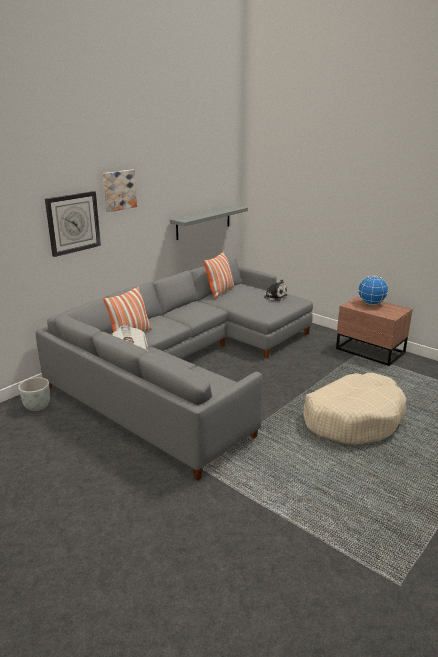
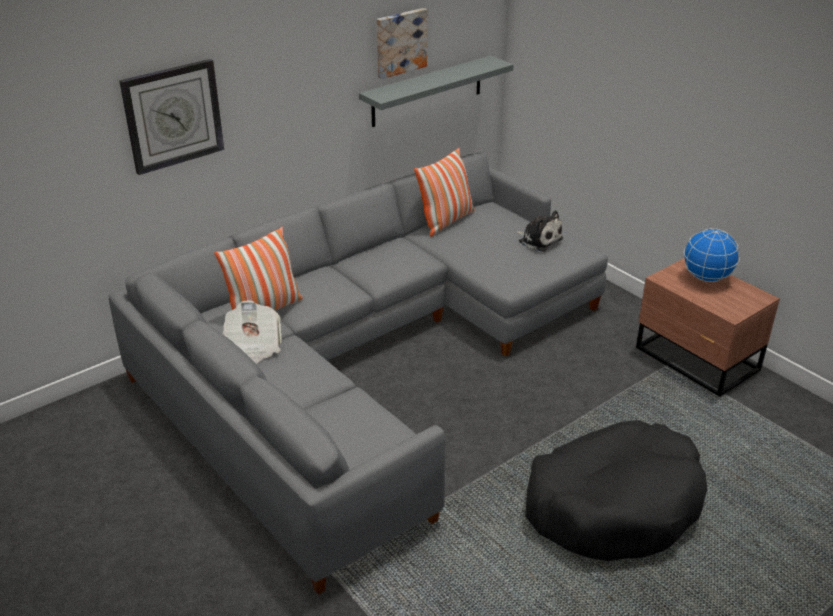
camera: 10 degrees right, 10 degrees up
(37, 406) = (108, 415): grey planter -> none
(119, 190) = (259, 52): picture -> picture (400, 42)
(352, 419) = (613, 505): beige dog bed -> black dog bed

